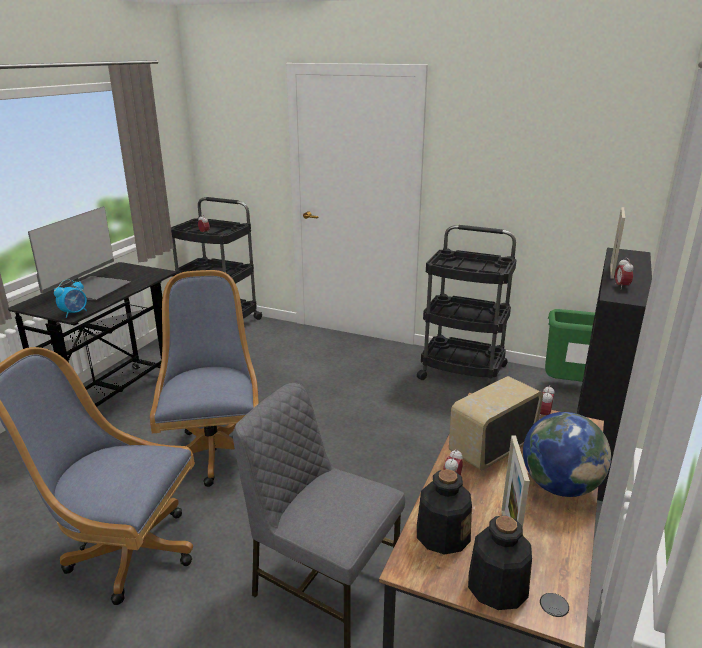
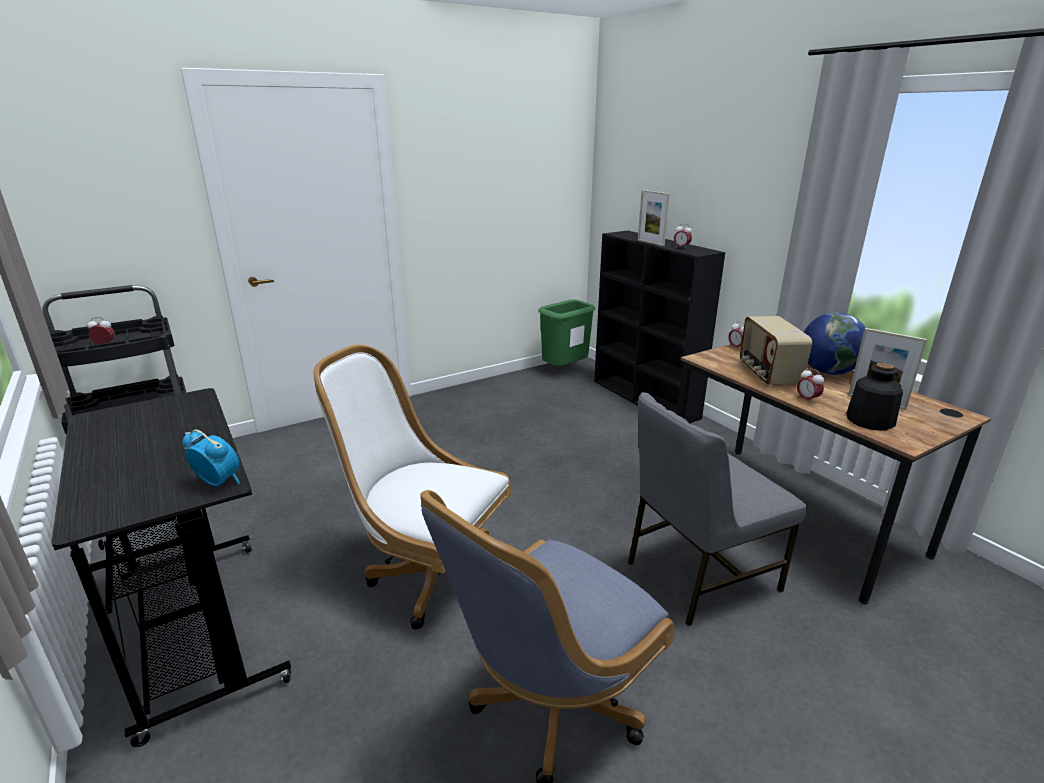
camera: 55 degrees left, 0 degrees up
(74, 313) = (218, 482): alarm clock -> alarm clock turned 45 degrees counterclockwise
(92, 289) = (144, 453): monitor -> none
(214, 449) = (426, 575): blue office chair -> white office chair
(461, 372) = (487, 396): black cart -> none
(496, 586) = (931, 422): bottle -> none

